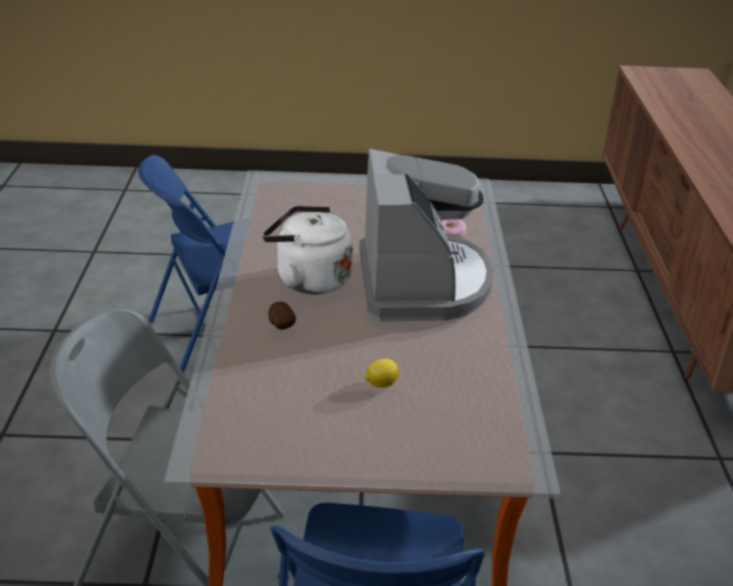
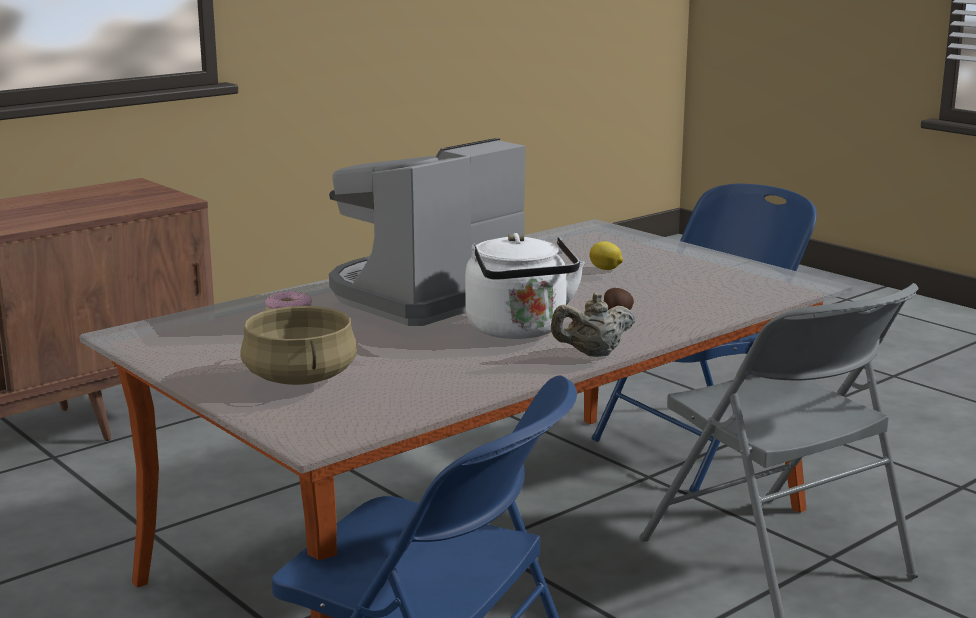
camera: 130 degrees left, 15 degrees down
(238, 280) = (593, 354): none -> beige teapot
(338, 200) = (301, 378): none -> beige cooking pot

